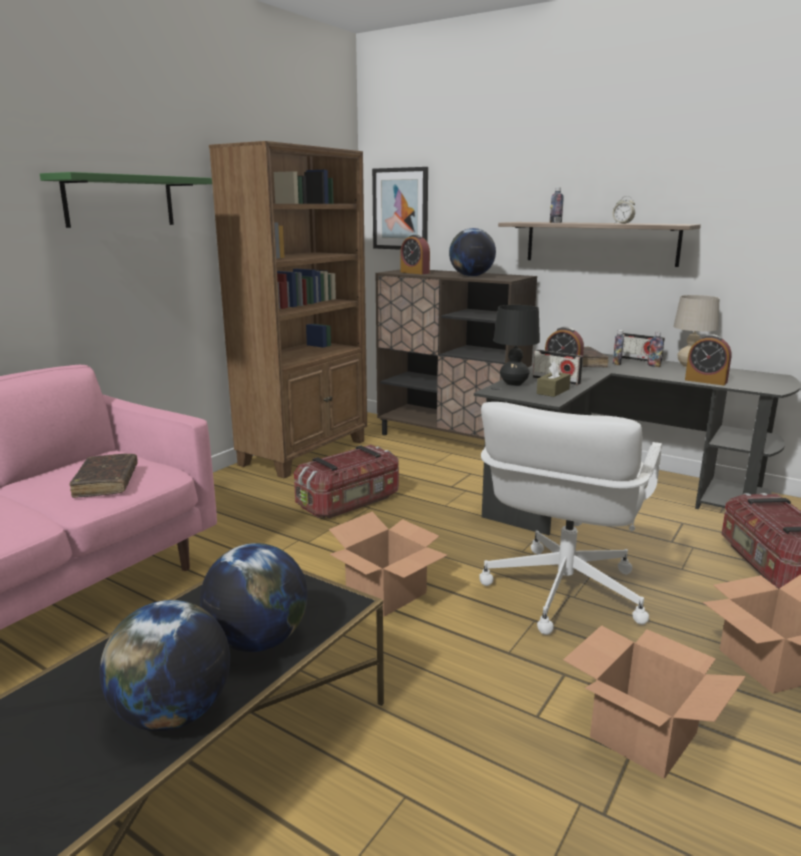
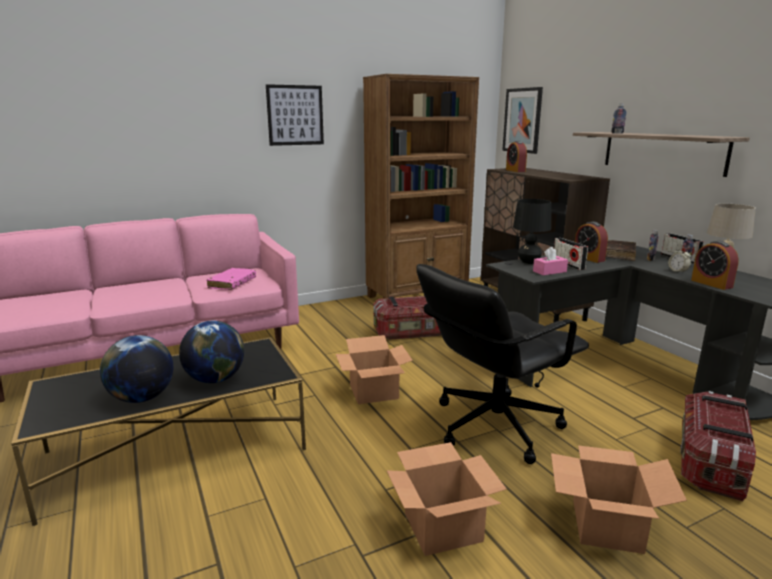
camera: 30 degrees right, 0 degrees up
(106, 483) = (232, 284): brown book -> pink book
(120, 201) = (295, 115): green shelf -> picture
(471, 276) = (551, 175): globe -> none
(553, 391) = (549, 271): brown tissue box -> pink tissue box
(562, 592) = (494, 425): white office chair -> black office chair
(622, 223) = (670, 135): alarm clock -> alarm clock (678, 271)

